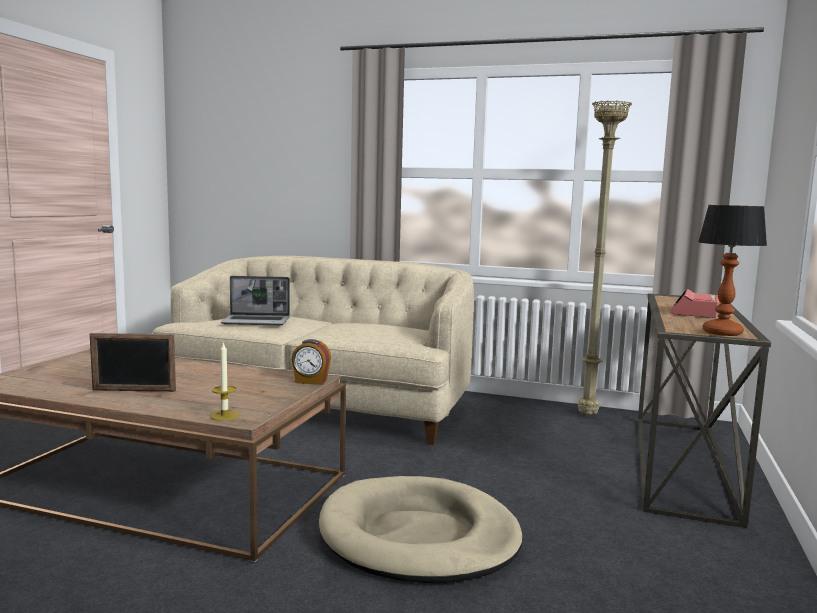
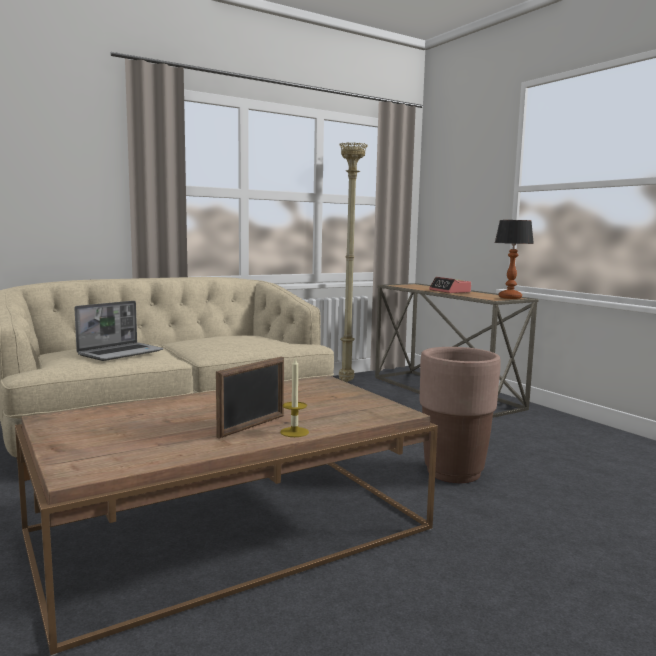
camera: 50 degrees left, 0 degrees up
(224, 416) = (384, 415): candle -> candle (294, 432)
(311, 381) = (331, 382): alarm clock -> none
(418, 536) = (453, 472): beige dog bed -> brown planter

